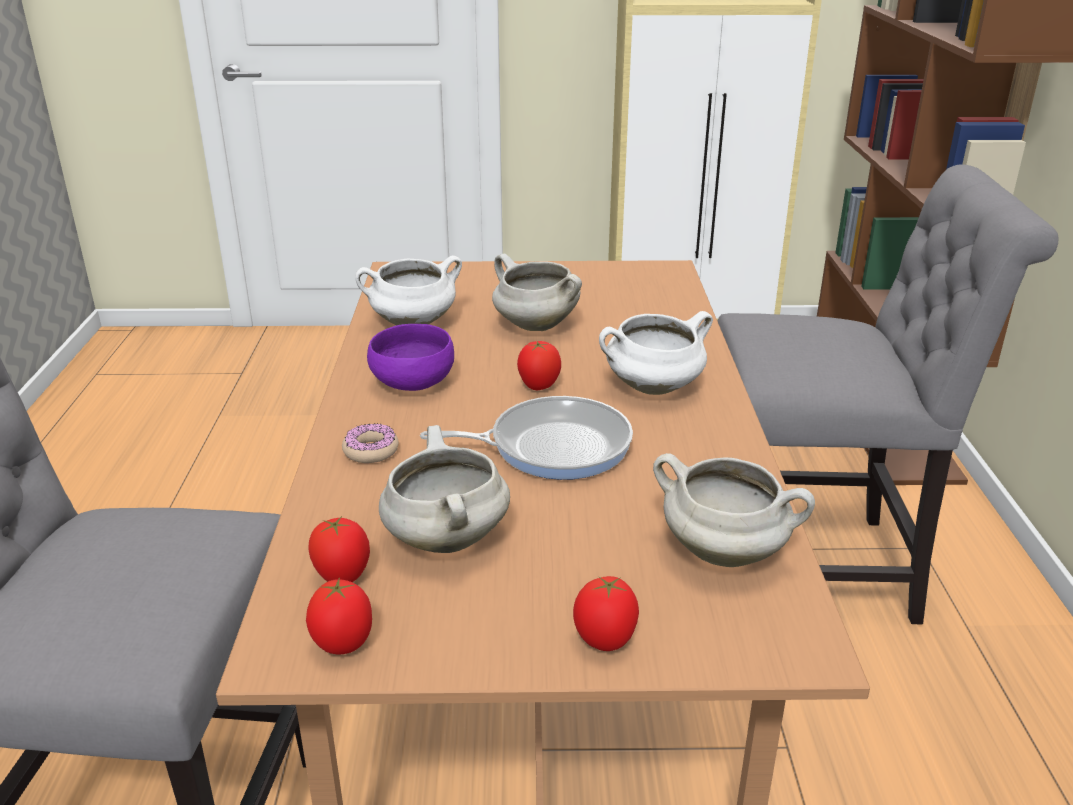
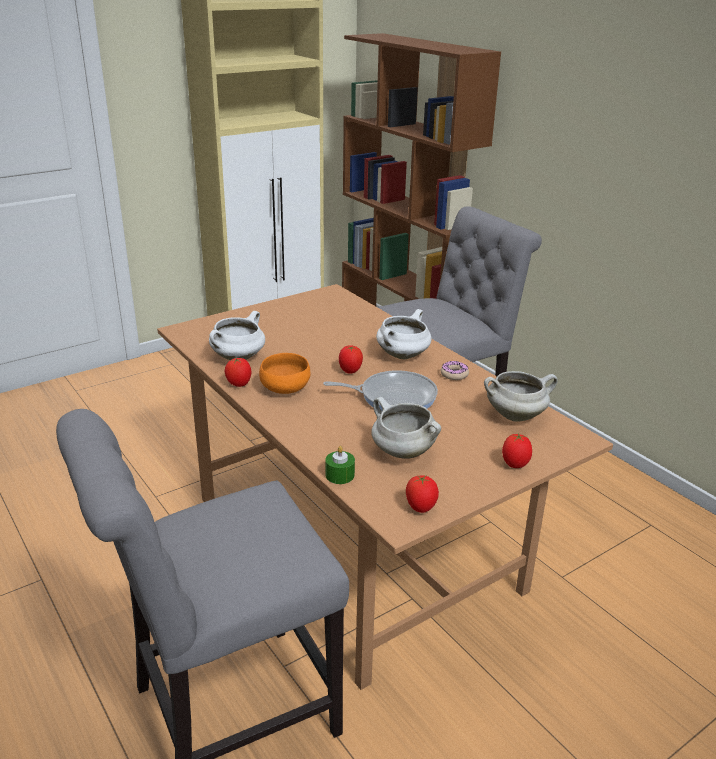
camera: 35 degrees left, 0 degrees up
(306, 536) = (340, 475): none -> green candle
(343, 578) = (382, 484): tomato -> tomato (239, 385)
(371, 451) = (312, 428): donut -> donut (454, 374)
(412, 384) = (285, 389): purple bowl -> orange bowl
(534, 326) = (305, 341): white cooking pot -> none
(552, 446) = (393, 397): frying pan -> frying pan turned 45 degrees clockwise

